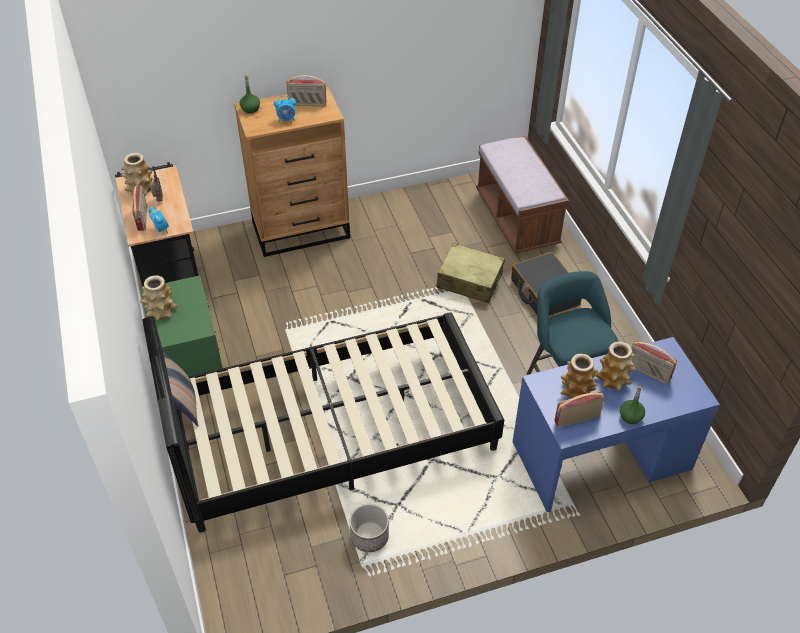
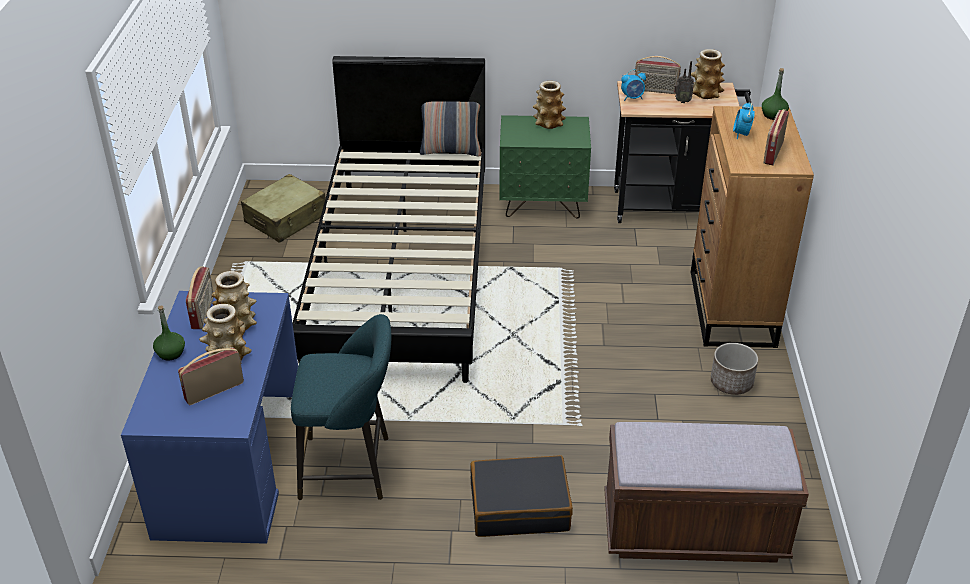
camera: 110 degrees right, 10 degrees down
(370, 537) = (270, 272): planter -> planter (731, 383)
(469, 281) = (576, 435): beige suitcase -> beige suitcase (286, 219)

